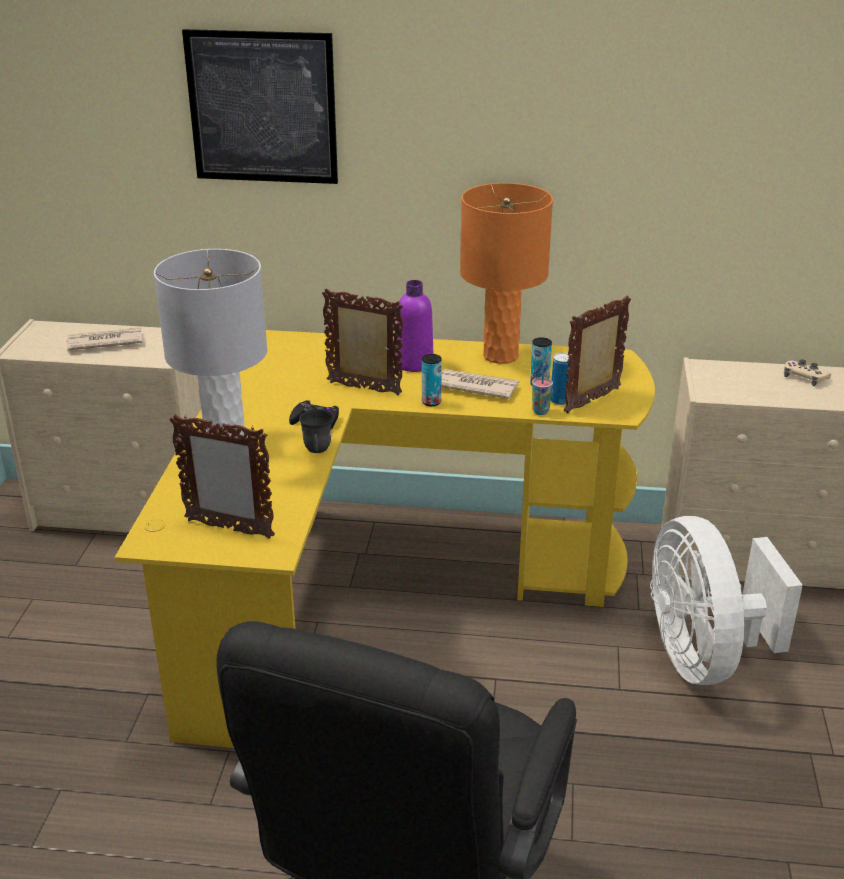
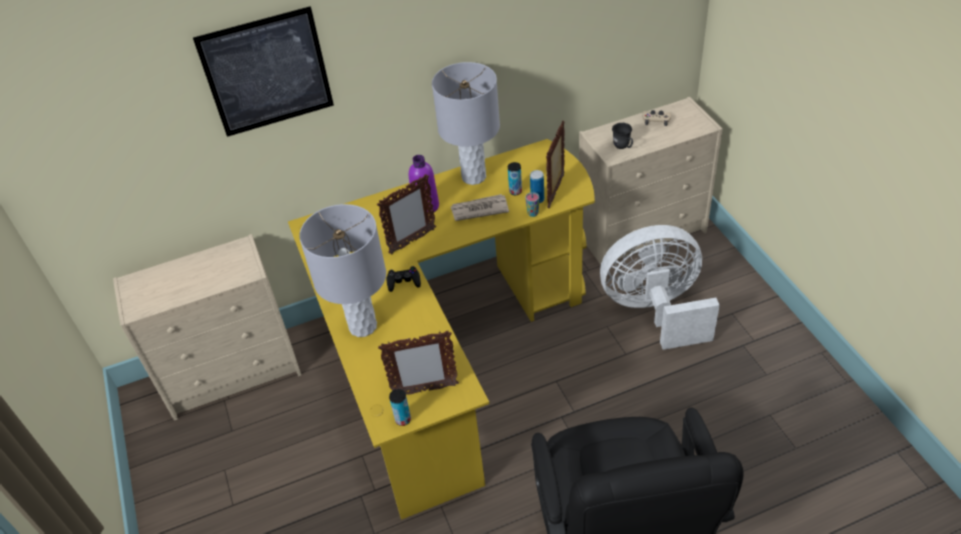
camera: 25 degrees left, 15 degrees up
(104, 342) = (192, 275): newspaper -> none
(317, 450) = (425, 305): grey mug -> grey mug (623, 147)
(364, 389) = (412, 241): picture frame -> picture frame turned 150 degrees clockwise
(431, 402) = (462, 234): can -> can (403, 419)
(500, 355) = (473, 176): orange table lamp -> grey table lamp
(703, 656) = (655, 311): white fan -> white fan turned 120 degrees clockwise

